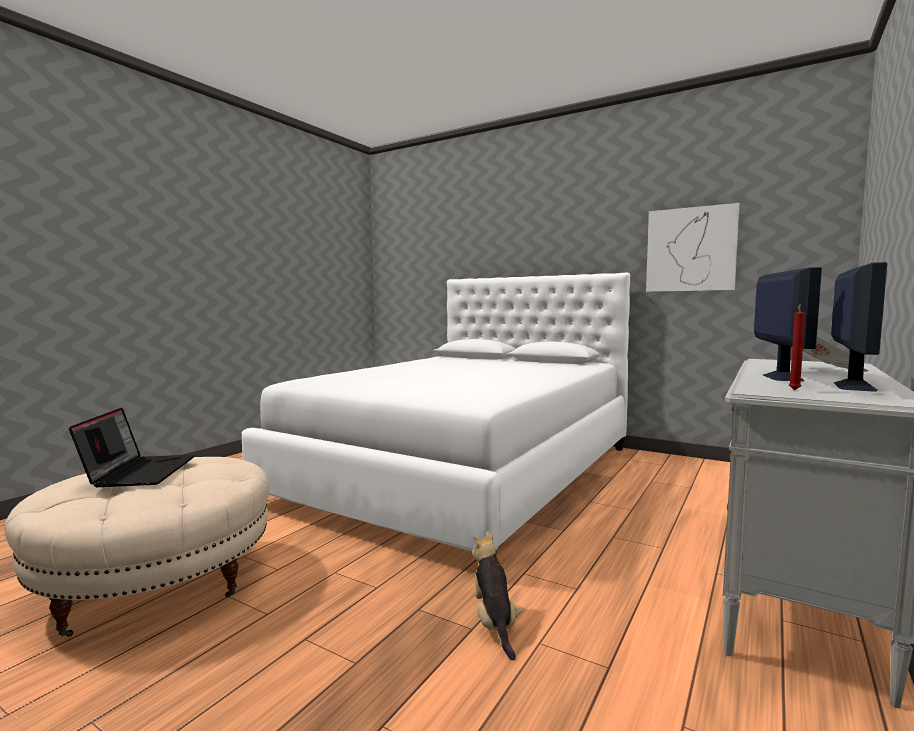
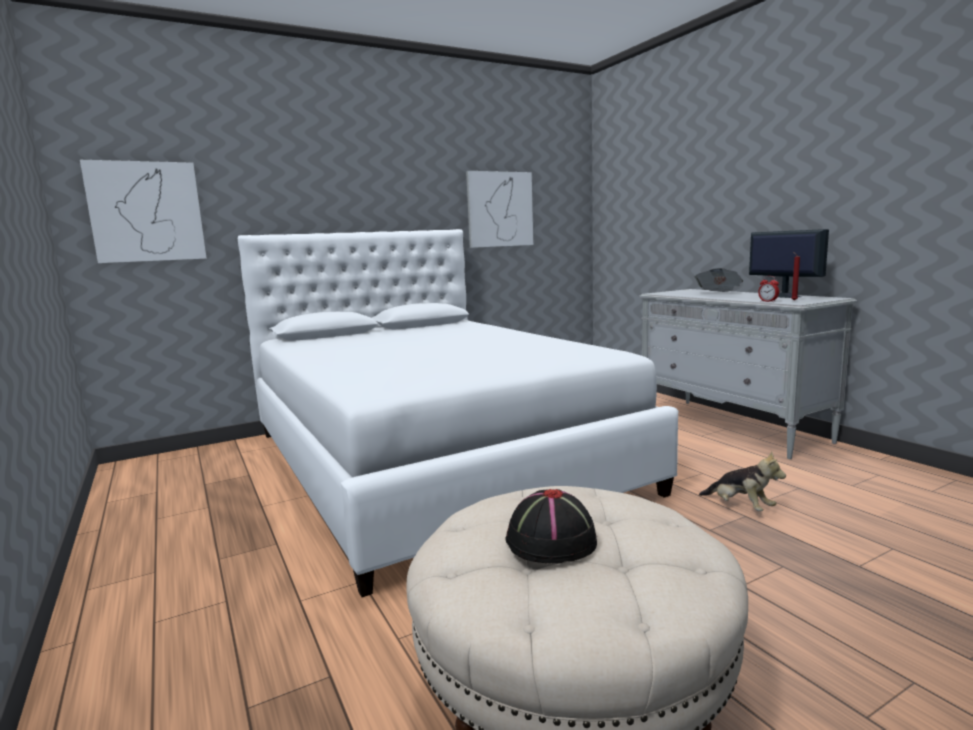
camera: 60 degrees left, 5 degrees up
(139, 472) = (550, 541): laptop -> black hat
(410, 265) = (146, 212): none -> picture
(494, 623) = (740, 507): plush toy -> plush toy turned 150 degrees counterclockwise
(749, 384) = (768, 301): none -> alarm clock
(781, 377) = (743, 298): monitor -> none

